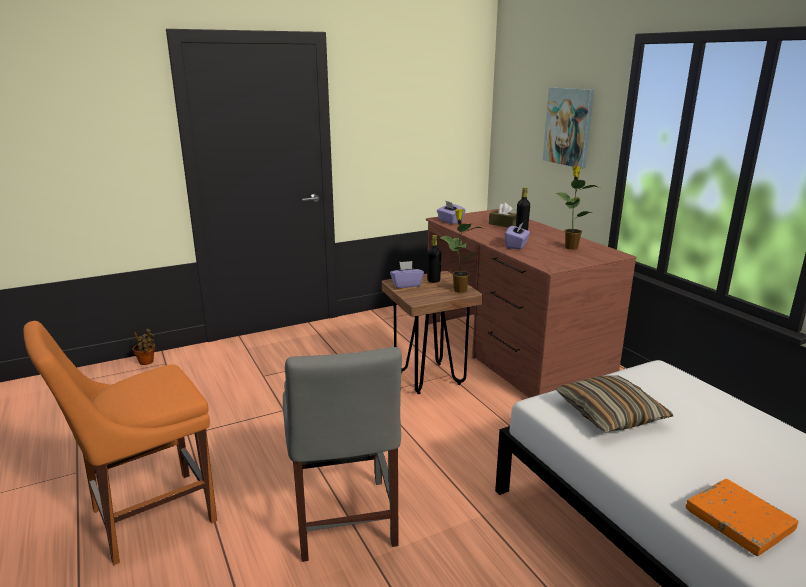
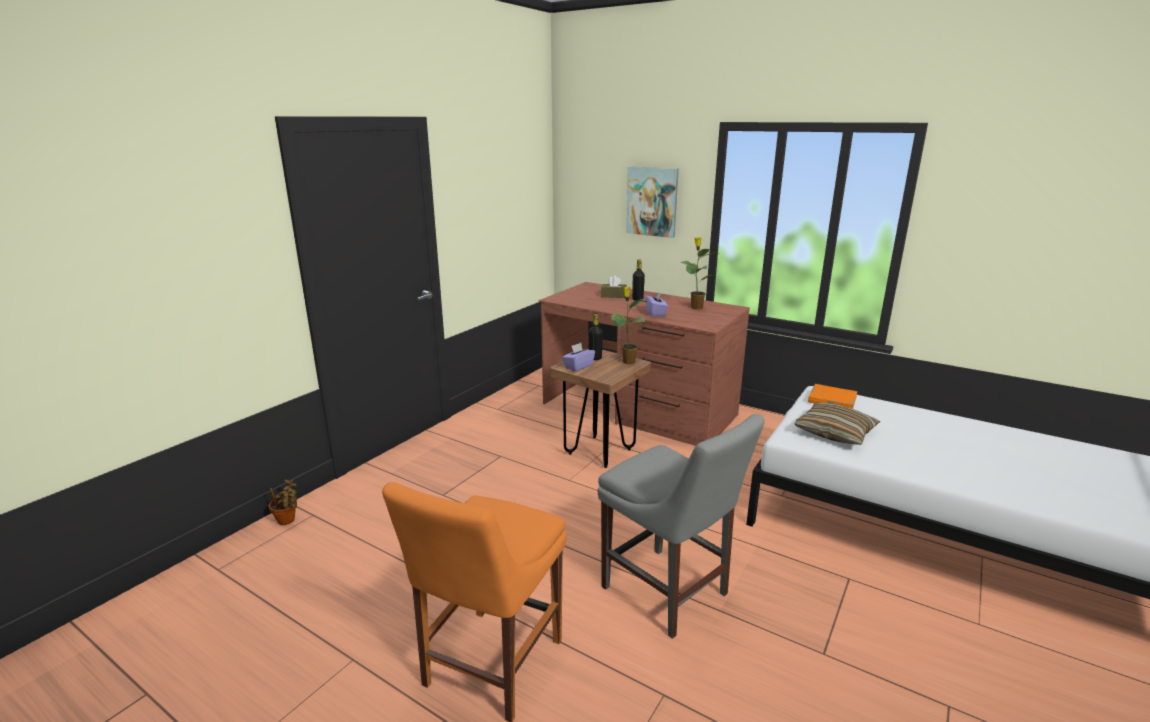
camera: 30 degrees left, 0 degrees up
(450, 221) = (566, 300): purple tissue box -> none
(739, 520) = (980, 476): orange book -> orange book (832, 400)

